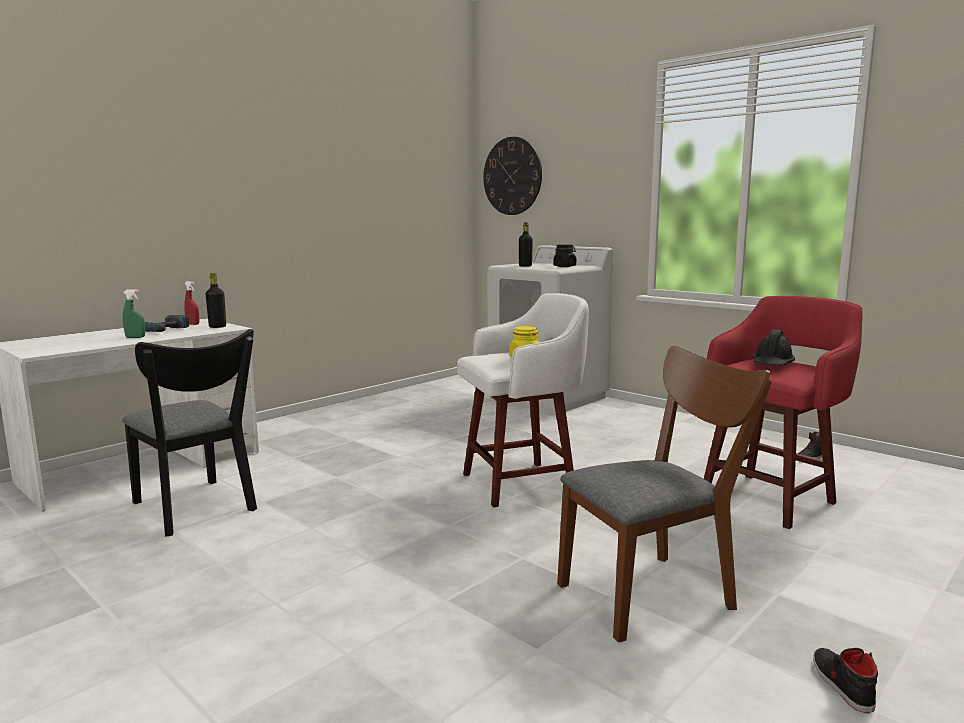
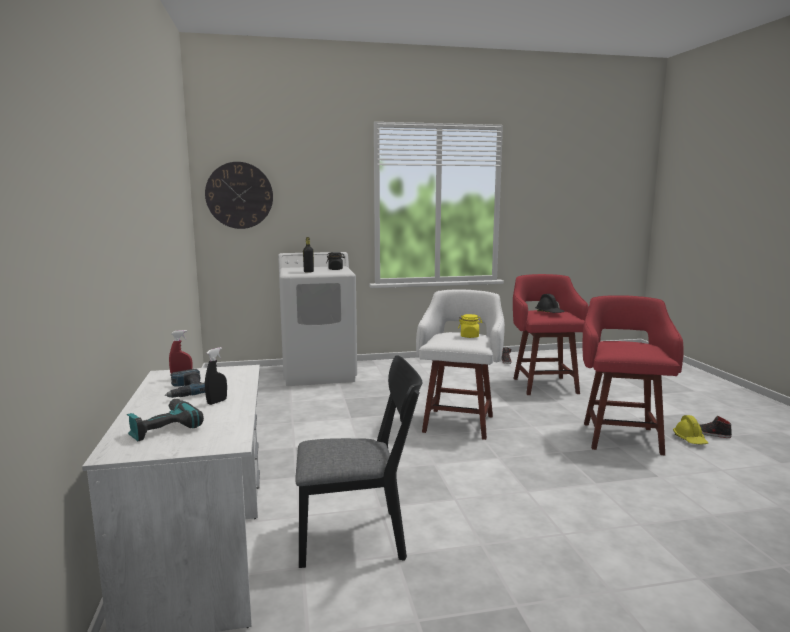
camera: 55 degrees left, 0 degrees up
(68, 340) = (163, 427): none -> power drill
(135, 337) = (217, 402): green spray bottle -> black spray bottle
(217, 327) = (224, 372): black bottle -> none
(655, 592) = (621, 437): brown chair -> red stool
(761, 662) = (690, 439): none -> yellow hard hat

